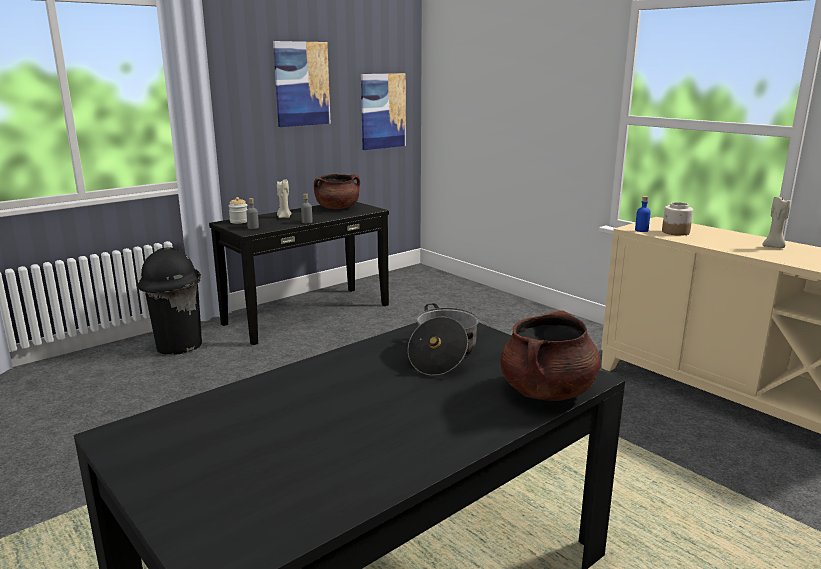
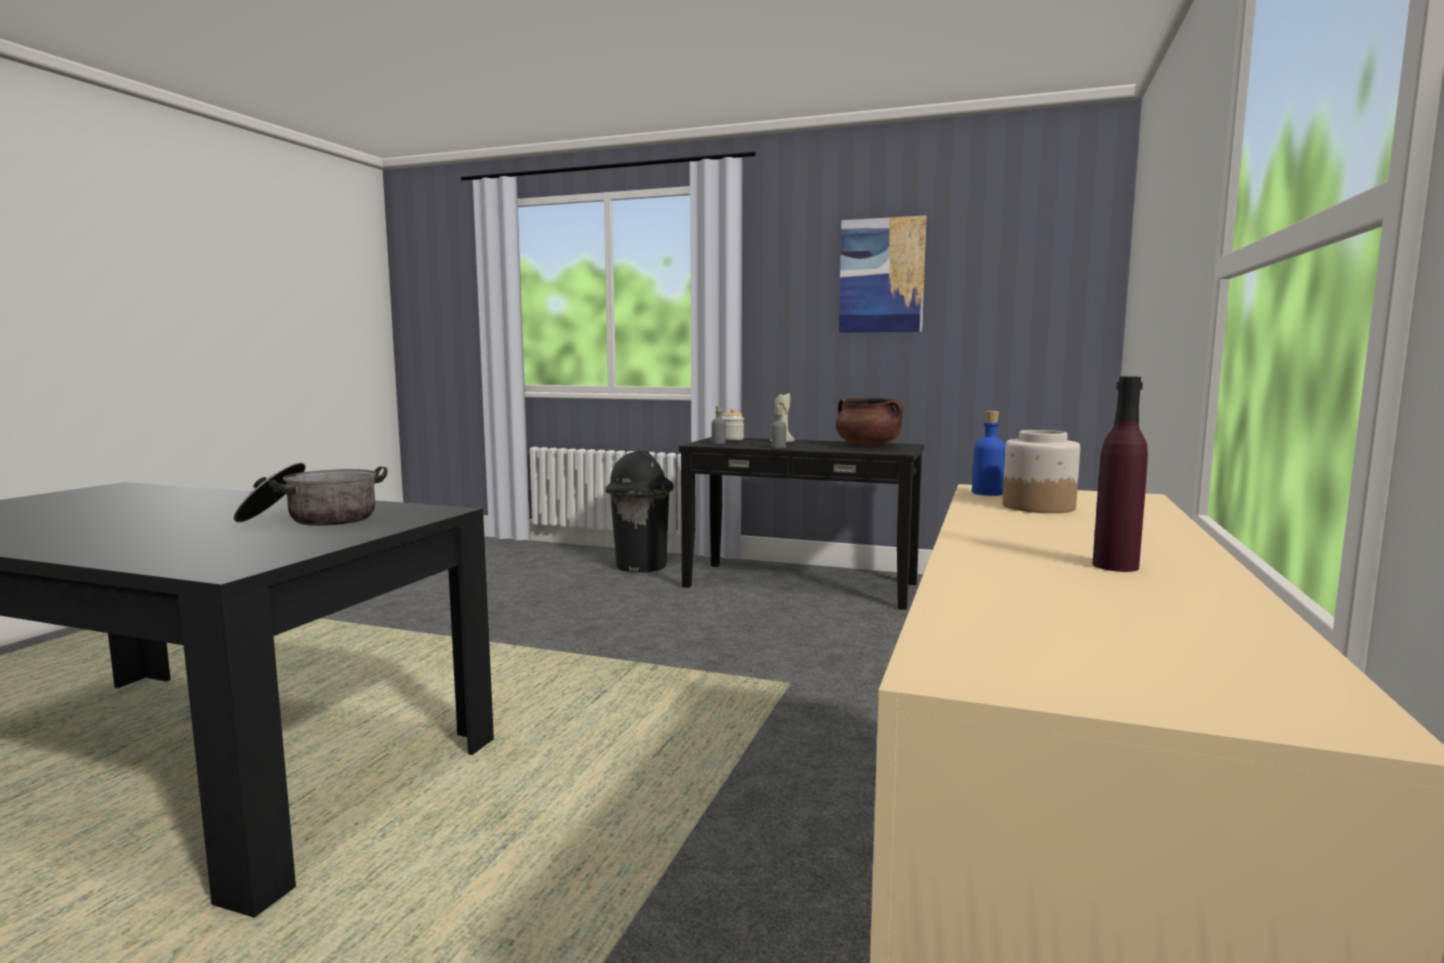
camera: 60 degrees right, 10 degrees down
(383, 111) = (1031, 317): picture -> none
(547, 392) = (179, 558): brown cooking pot -> none
(774, 247) = (1115, 566): beige candle -> purple bottle

